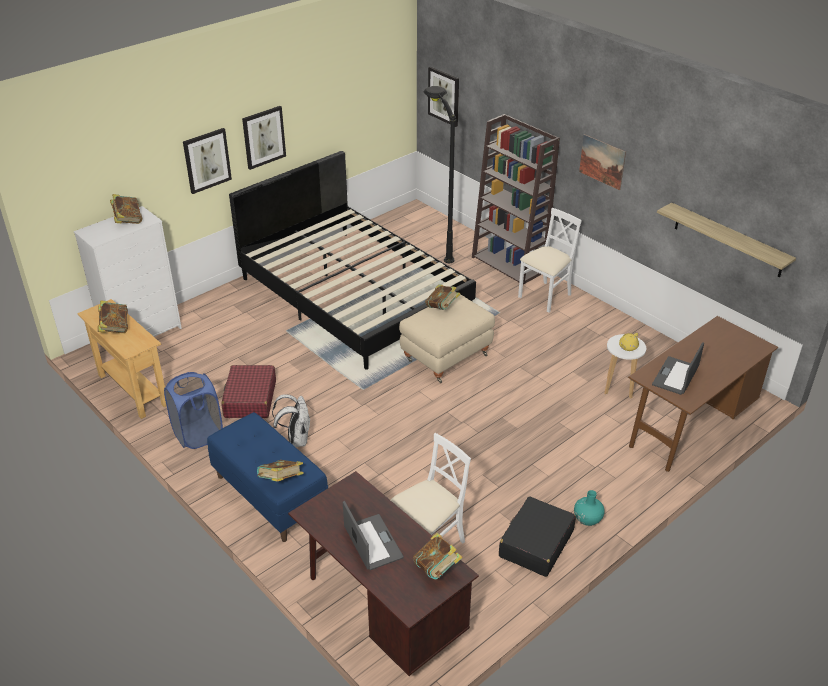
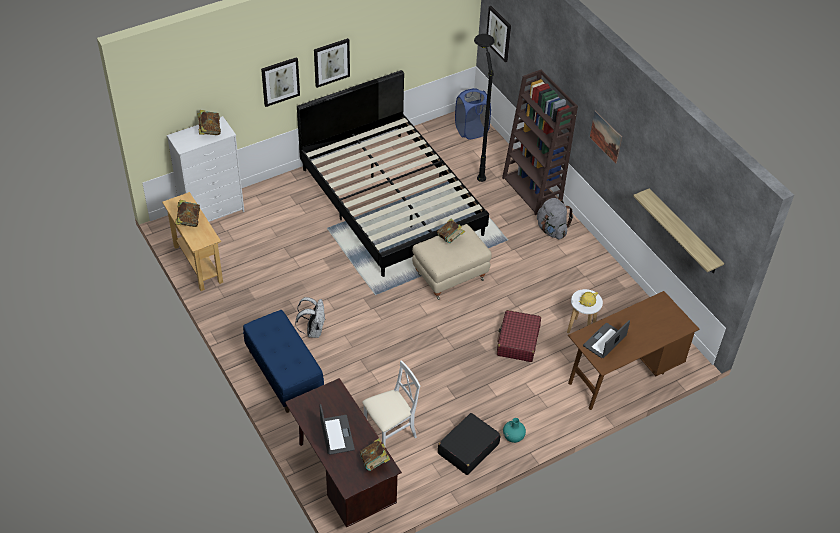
camera: 10 degrees right, 10 degrees up
(198, 434) = (241, 312): blue laundry basket -> blue laundry basket (471, 130)
(250, 399) = (286, 288): red suitcase -> red suitcase (518, 341)
(281, 481) = (289, 371): book -> none
(545, 297) = (552, 230): white chair -> grey backpack

